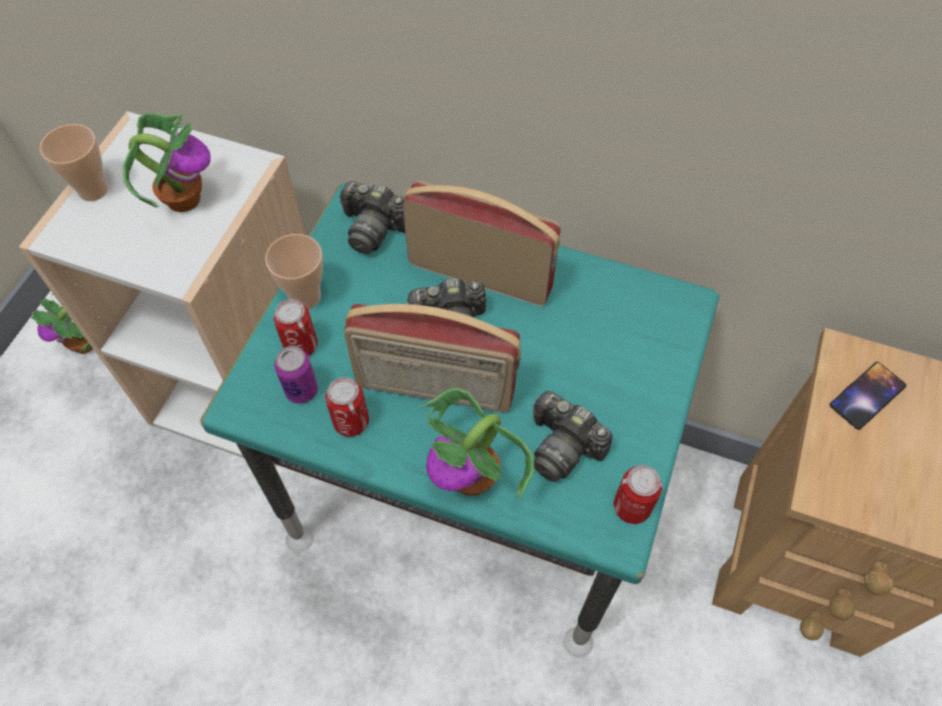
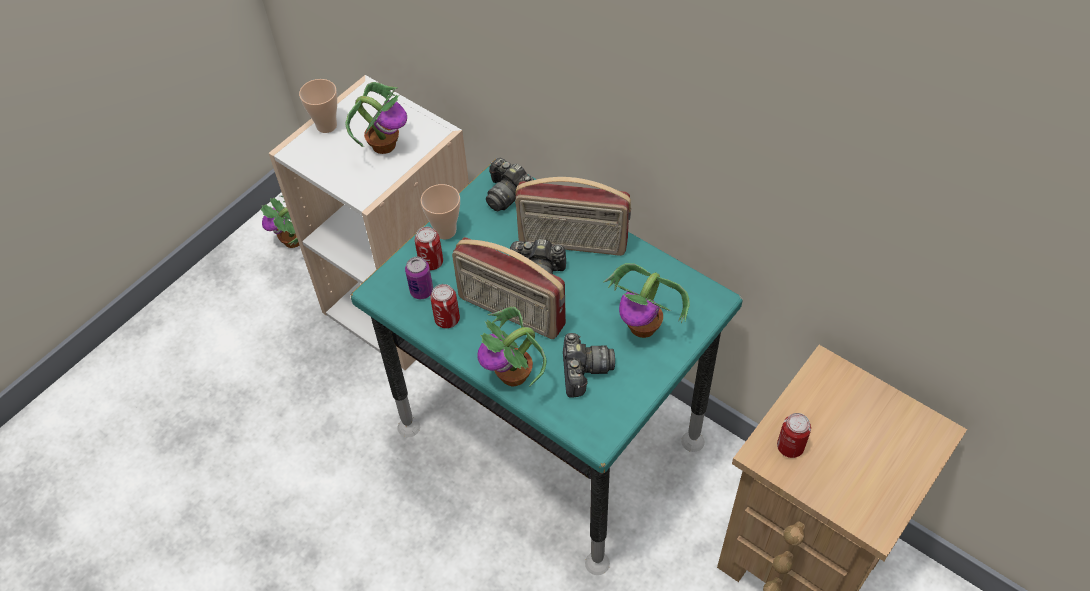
camera: 20 degrees right, 5 degrees down
(481, 274) = (572, 244): radio -> radio turned 150 degrees clockwise
(563, 446) = (583, 371): camera -> camera turned 150 degrees counterclockwise
(616, 362) = (644, 326): none -> potted plant
(632, 507) = (614, 421): can -> can (790, 447)
(867, 395) = (827, 398): phone -> none

